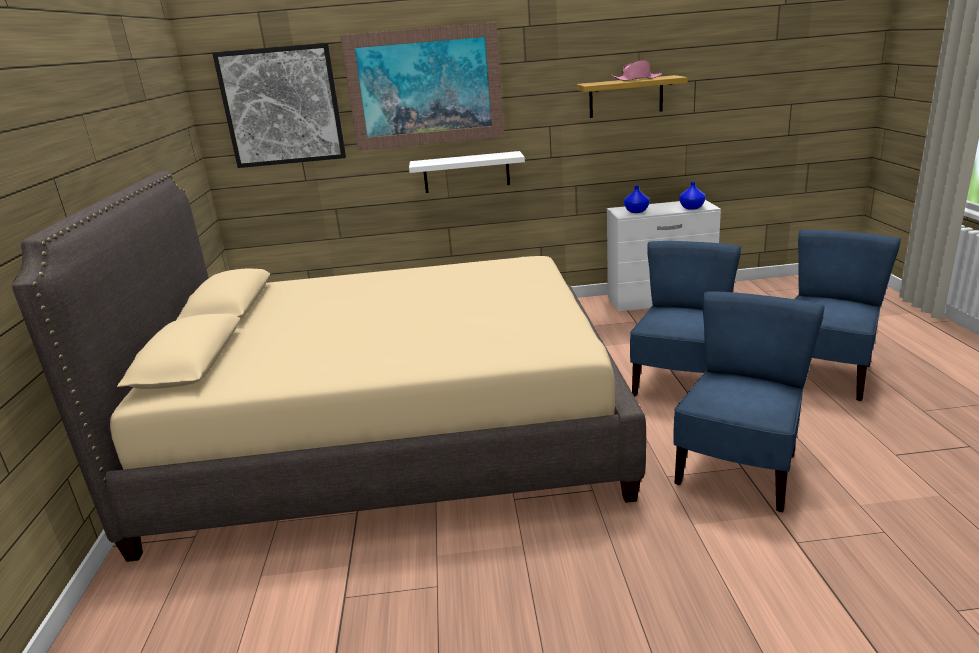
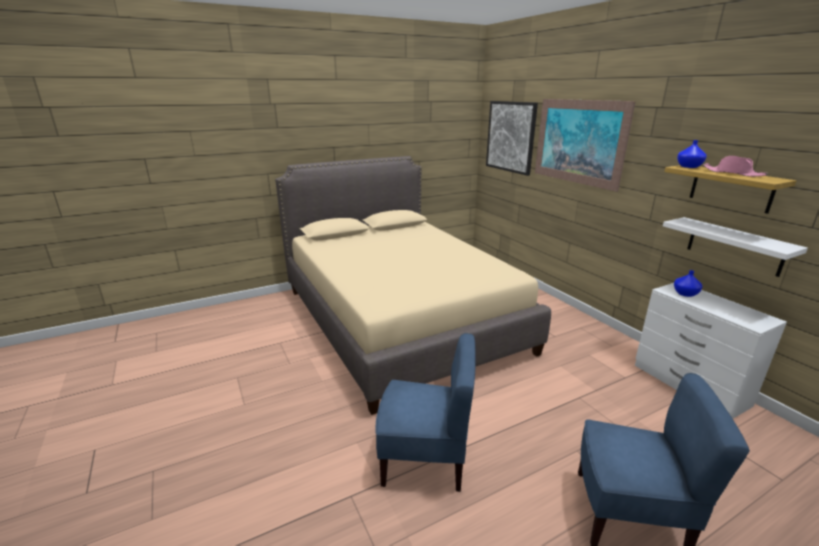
camera: 65 degrees right, 0 degrees up
(466, 172) = (588, 209): white shelf -> white shelf (734, 246)
(681, 383) = (534, 417): blue chair -> none
(692, 207) = (738, 318): blue vase -> blue vase (689, 167)

